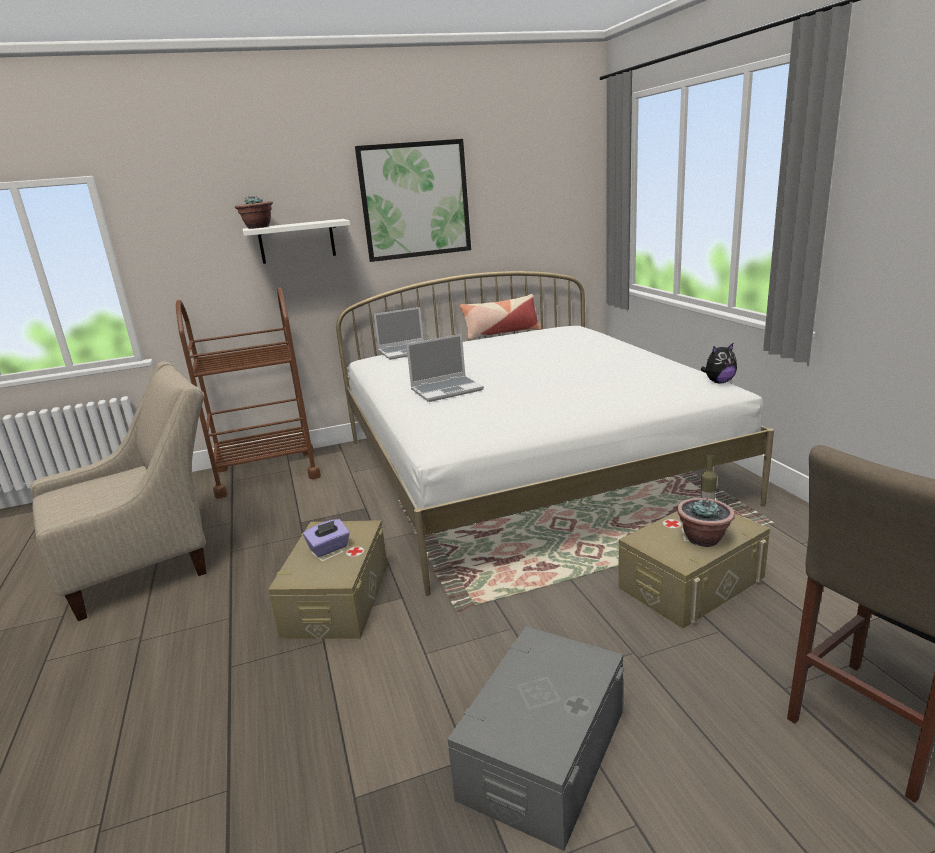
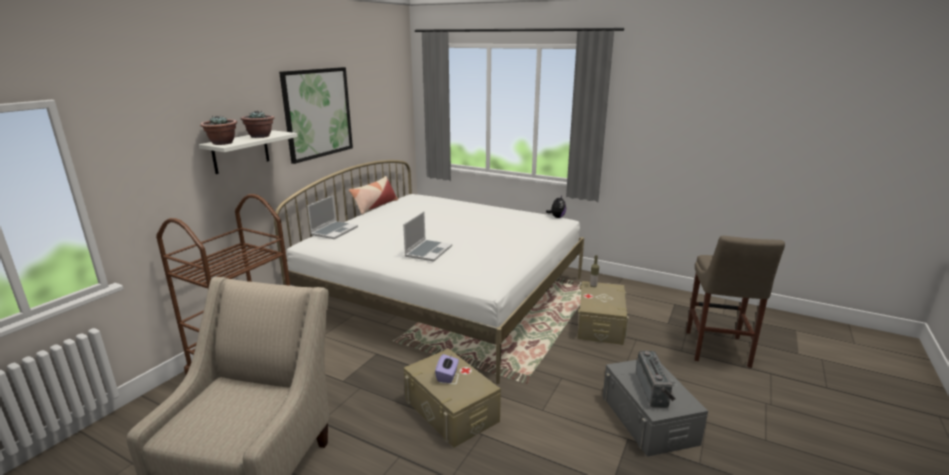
camera: 45 degrees left, 0 degrees up
(530, 699) = (654, 390): none -> radio
(703, 539) = (610, 298): potted plant -> potted plant (260, 136)

